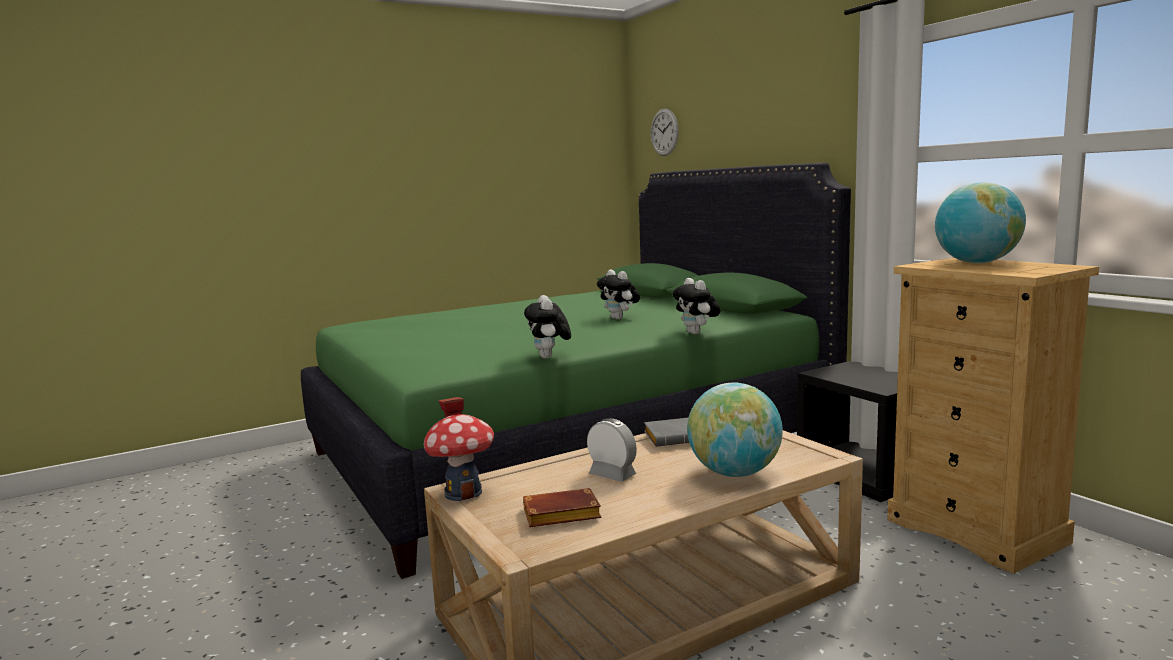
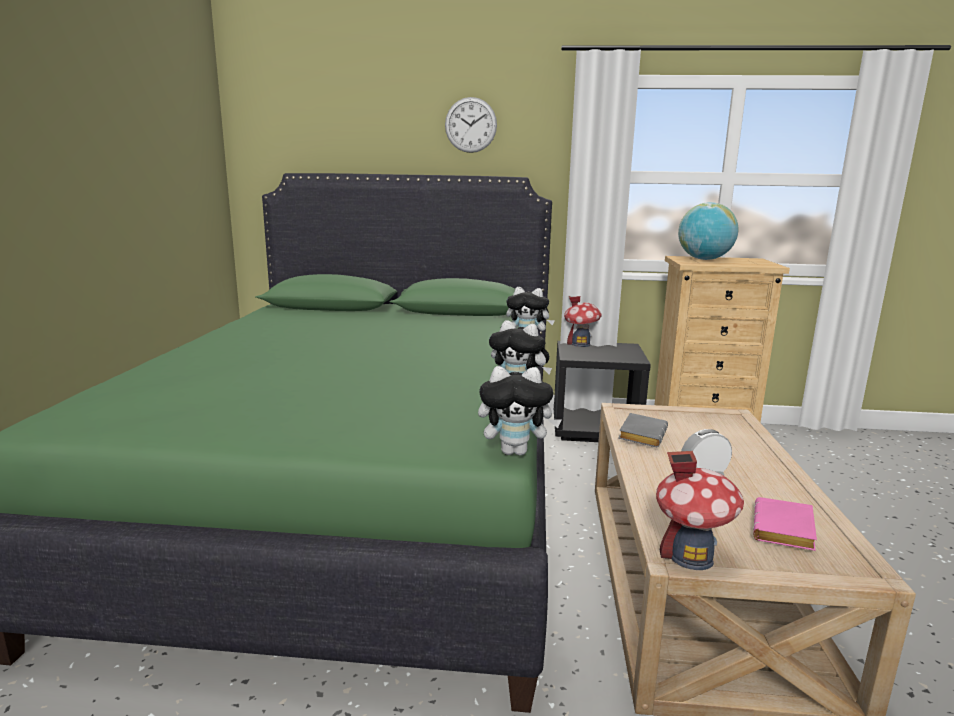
camera: 55 degrees left, 5 degrees up
(559, 516) = (785, 531): brown book -> pink book
(619, 318) = (413, 337): plush toy -> plush toy (515, 452)
(664, 132) = (291, 127): wall clock -> wall clock (470, 125)
(734, 473) = (744, 446): globe -> none
(872, 365) = (580, 344): none -> toy house

